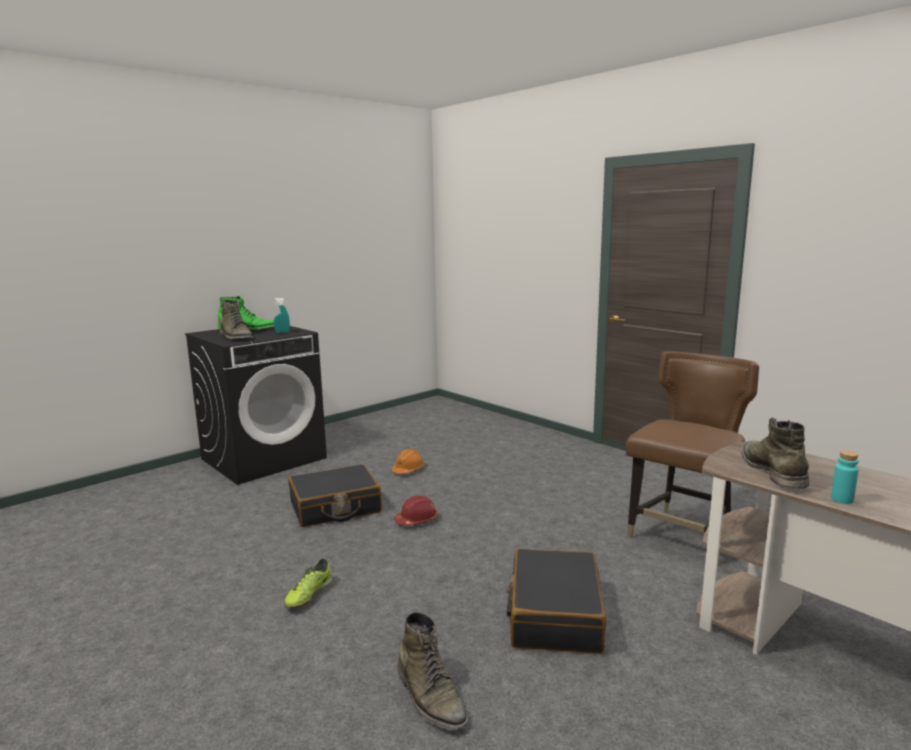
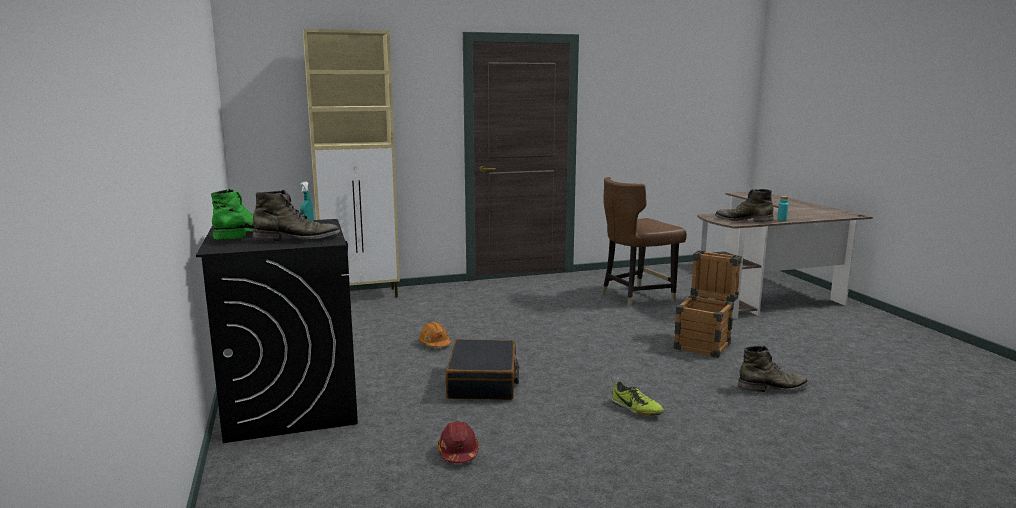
camera: 65 degrees left, 0 degrees up
(417, 520) = (544, 356): red hard hat -> red hard hat (458, 452)
(491, 419) = (361, 296): none -> beige cabinet
(554, 614) = (705, 344): black suitcase -> crate
(684, 535) = (636, 297): brown chair -> brown chair turned 90 degrees counterclockwise

